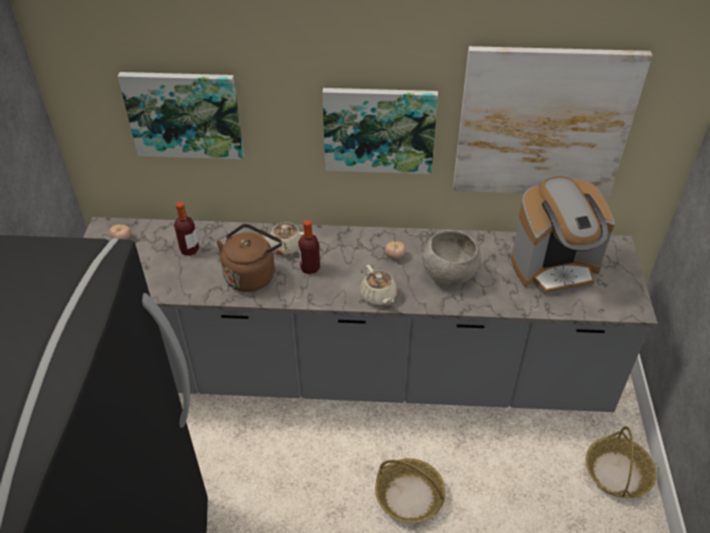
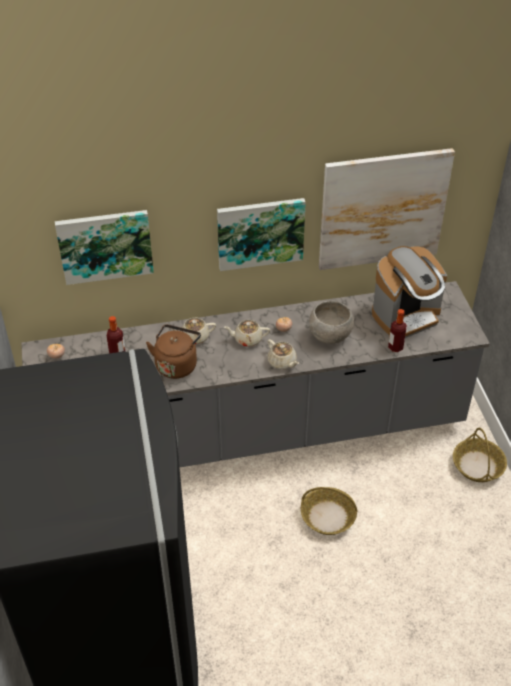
camera: 15 degrees left, 0 degrees up
(310, 268) = (221, 351): bottle -> bottle (395, 347)
(347, 260) = (247, 339): none -> beige teapot

